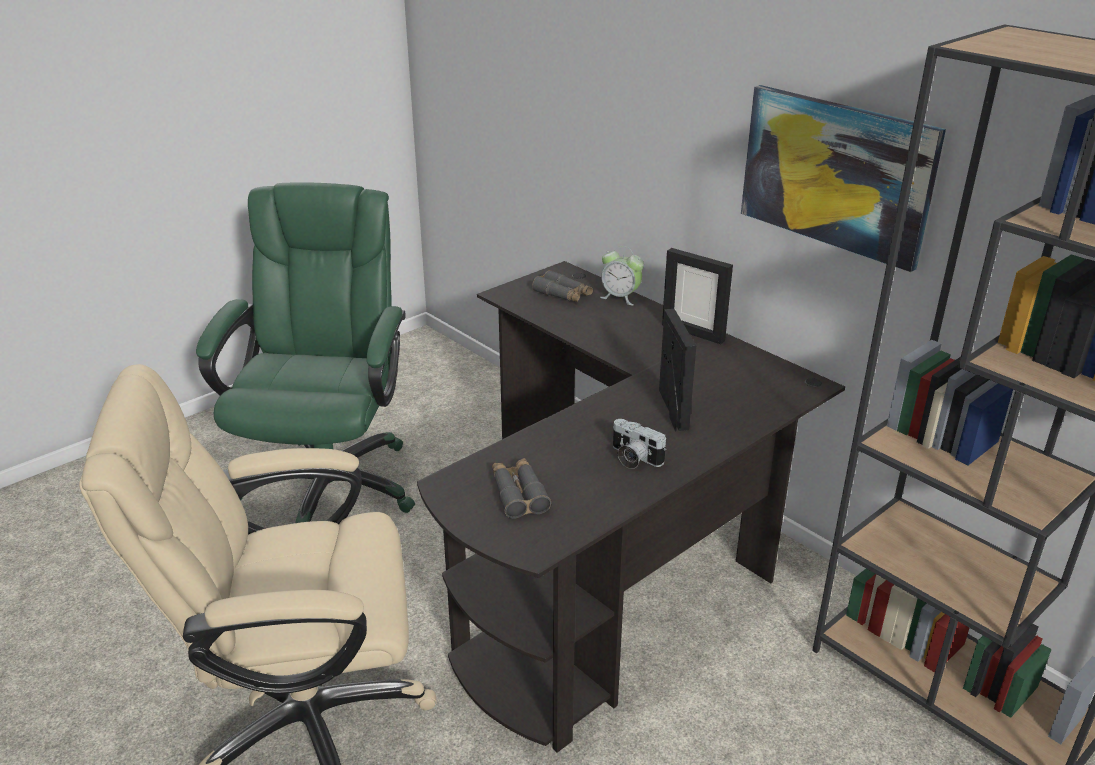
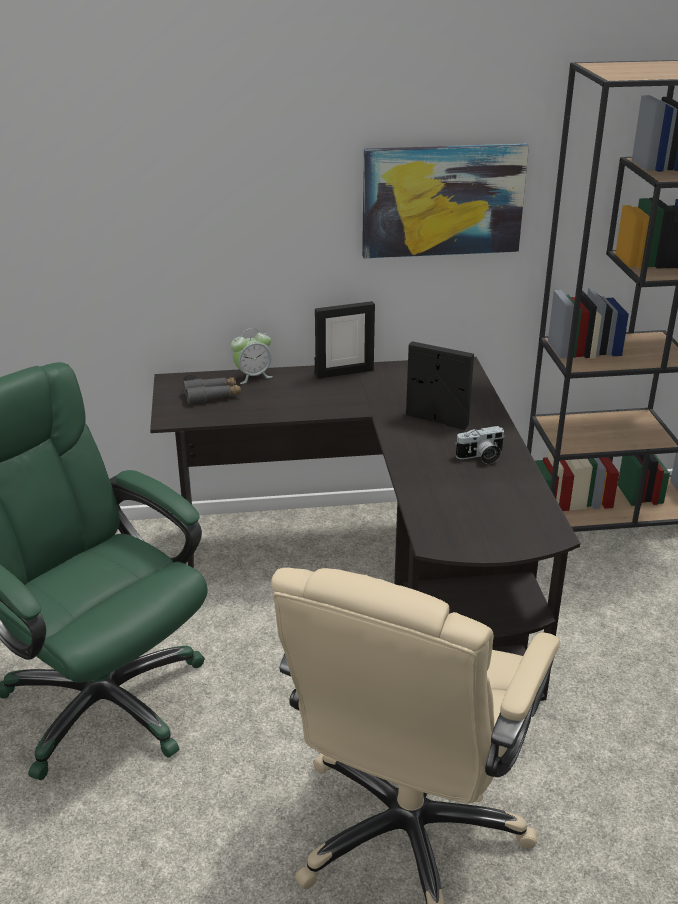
camera: 55 degrees left, 0 degrees up
(518, 494) = (479, 517): grey binoculars -> none

